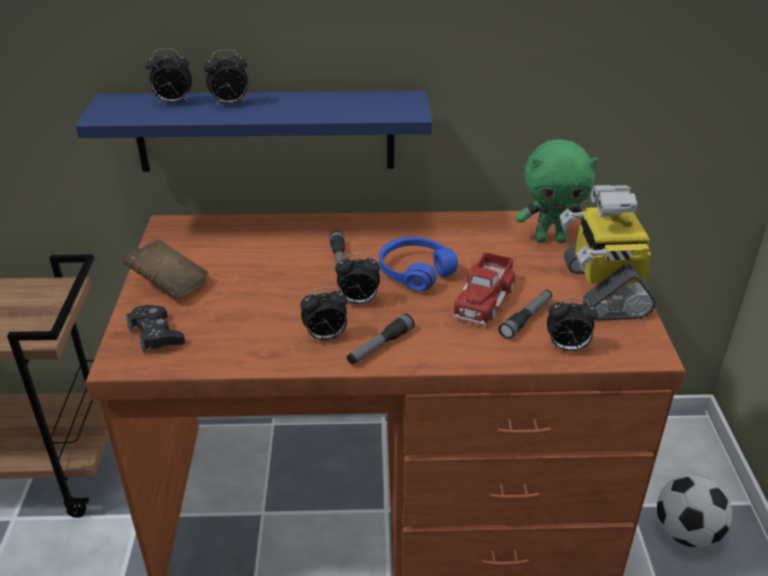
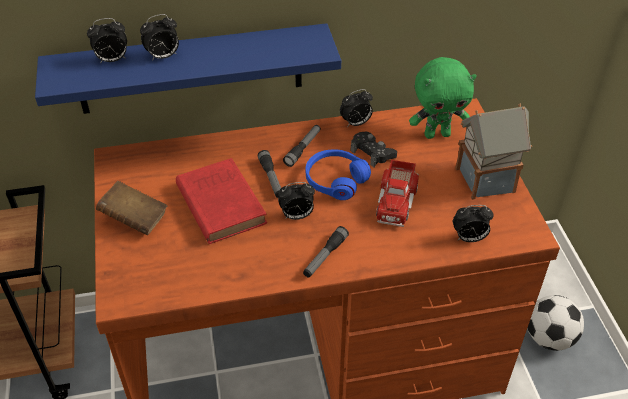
camera: 10 degrees left, 10 degrees up
(156, 335) = (140, 270): black game controller -> black game controller (372, 153)
(272, 279) = (220, 203): none -> red book
(325, 337) = (279, 254): alarm clock -> alarm clock (356, 123)
(526, 318) = (433, 215): flashlight -> flashlight (303, 148)
(602, 289) = (486, 179): toy robot -> toy house

